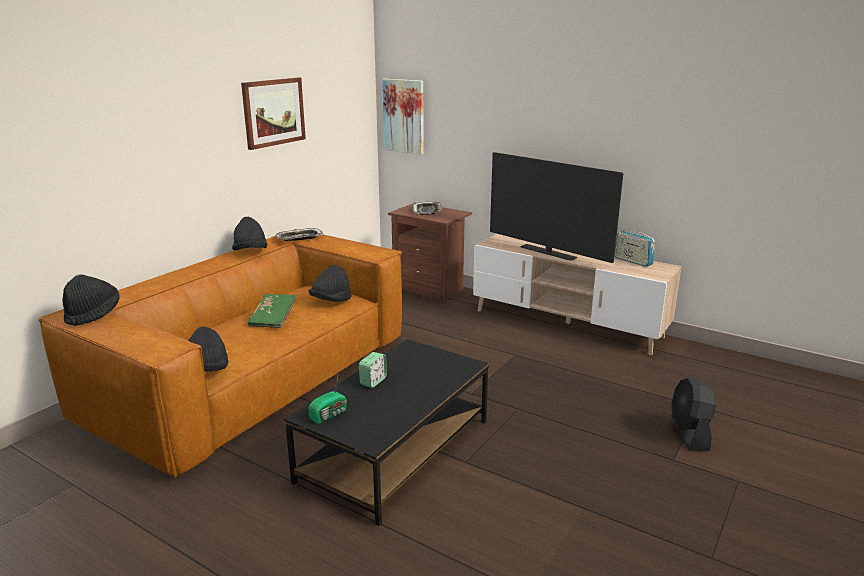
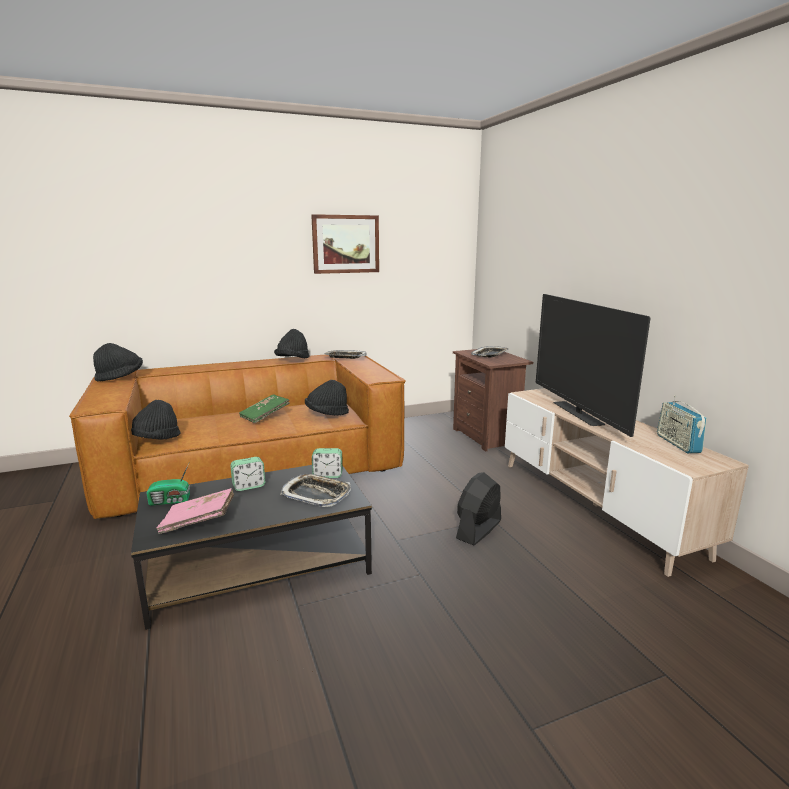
camera: 35 degrees right, 5 degrees down
(385, 418) = (199, 521): none -> pink book
(404, 116) = (492, 261): picture -> none
(420, 352) = (327, 475): none -> alarm clock
(438, 369) = (316, 494): none -> tray
(689, 433) = (602, 704): black fan -> black fan (478, 529)

